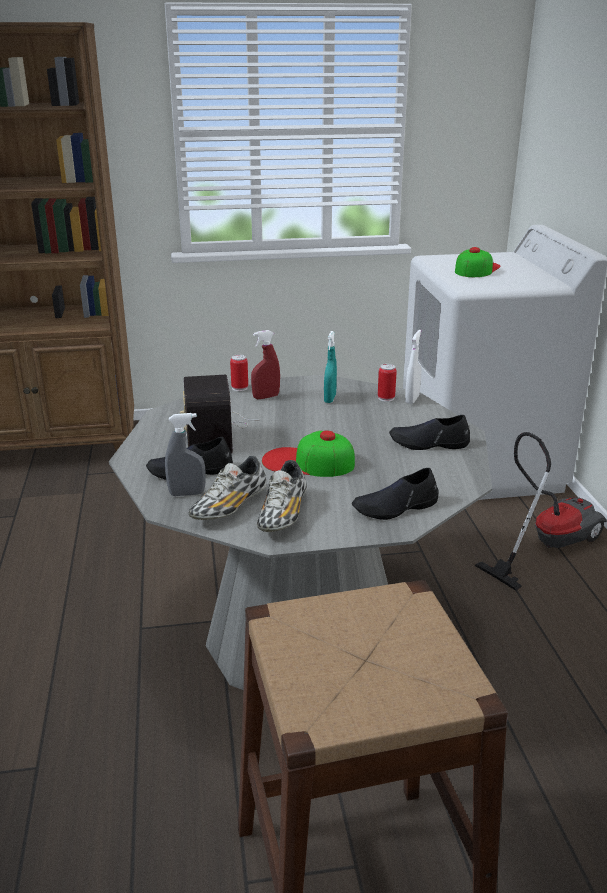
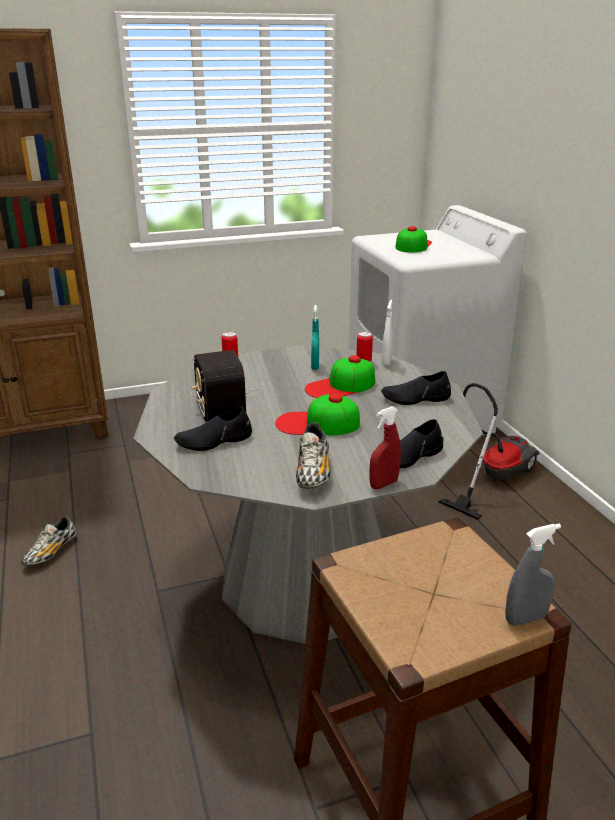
camera: 10 degrees left, 0 degrees up
(187, 493) = (218, 461): grey spray bottle -> grey spray bottle (525, 619)
(229, 507) = (262, 470): shoe -> shoe (51, 552)
(266, 397) = (257, 368): red spray bottle -> red spray bottle (383, 484)
(350, 423) = (341, 386): none -> cap

